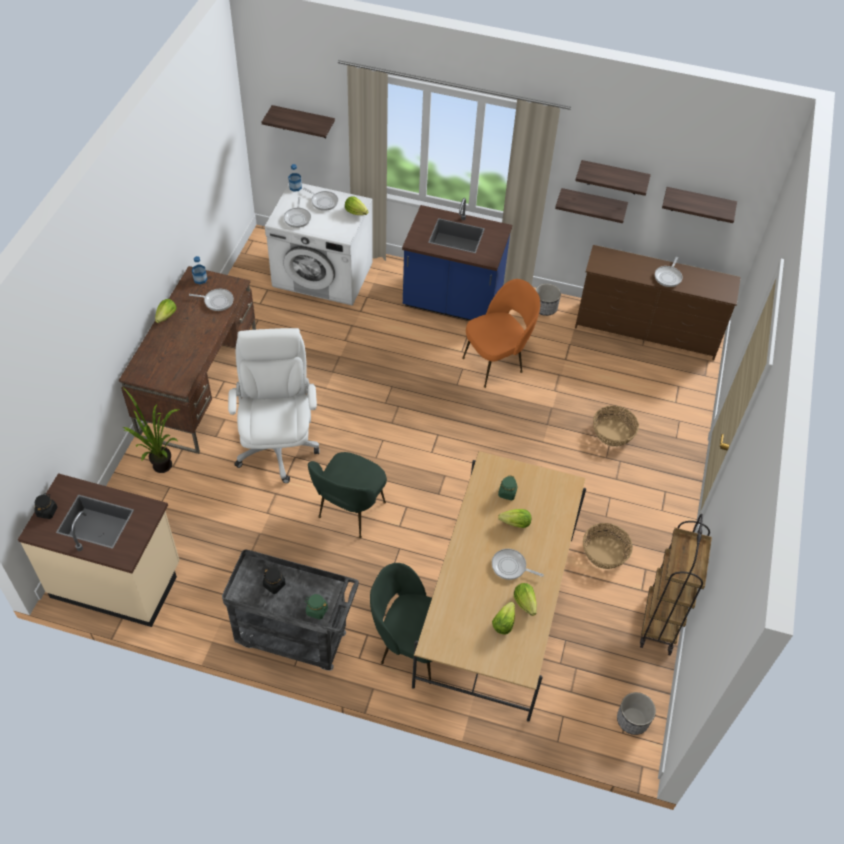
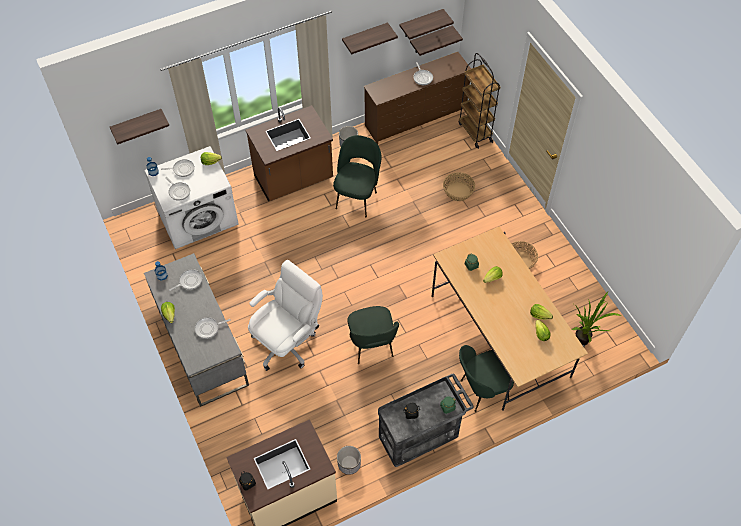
camera: 40 degrees left, 5 degrees up
(160, 470) = (237, 413): potted plant -> potted plant (583, 343)
(200, 387) = (202, 346): brown desk -> grey desk
(278, 443) = (288, 341): white office chair -> white office chair turned 90 degrees clockwise
(452, 303) = (294, 179): blue counter -> brown counter
(497, 363) = (357, 198): orange chair -> green chair
(511, 567) = (514, 303): frying pan -> frying pan (208, 328)
(592, 205) = (355, 62): shelf -> shelf (430, 40)
(632, 720) = (614, 335): planter -> planter (349, 464)
(660, 622) = (579, 276): brown cart -> brown cart (475, 132)

